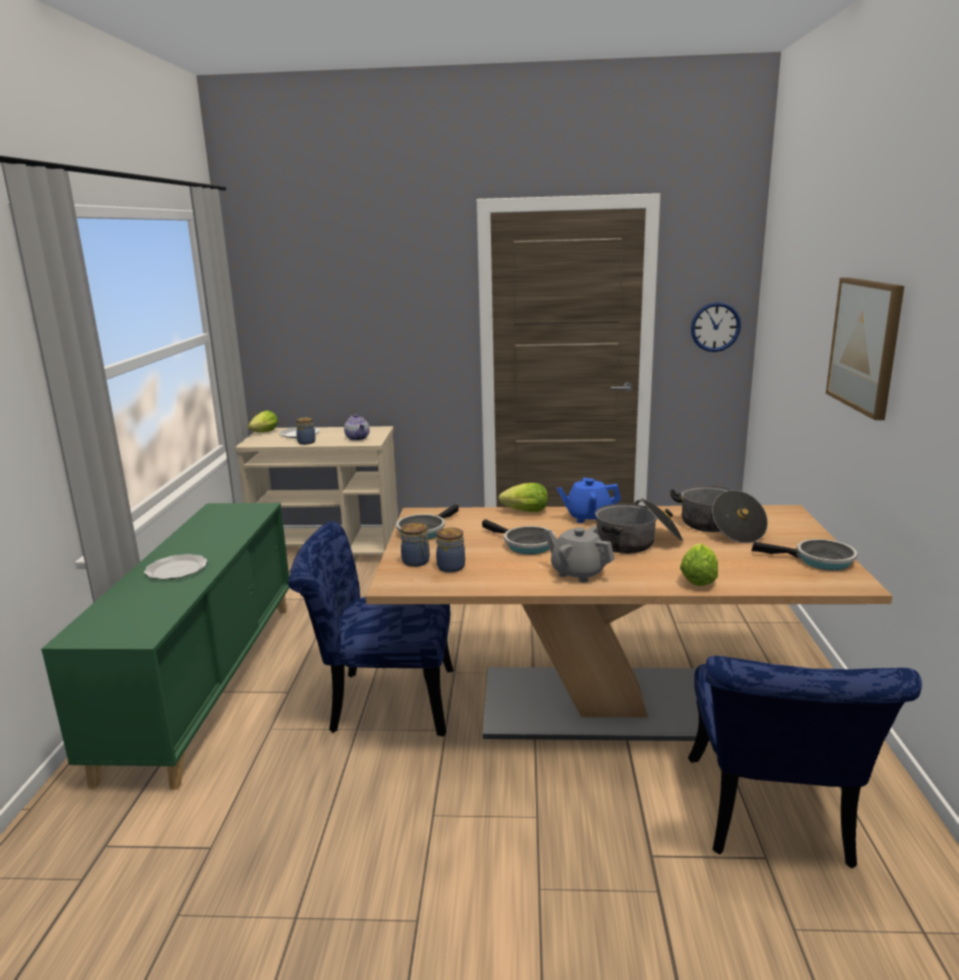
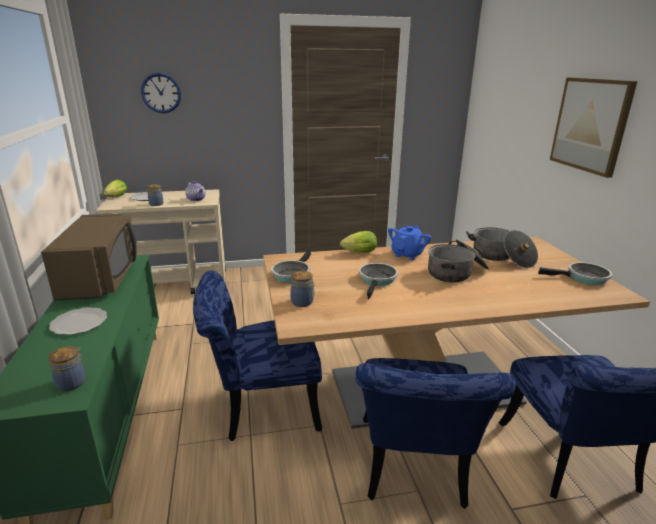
camera: 15 degrees left, 5 degrees up
(218, 525) = (101, 278): none -> brown microwave
(452, 567) = (334, 304): jar -> jar (72, 383)
(525, 545) = (377, 280): frying pan -> frying pan turned 105 degrees counterclockwise
(540, 796) = (413, 471): none -> blue chair
(578, 573) = (432, 301): grey teapot -> none
(588, 517) = (407, 254): blue teapot -> blue teapot turned 135 degrees clockwise
(698, 578) = (519, 299): lettuce -> none
(715, 327) = (442, 115): wall clock -> wall clock (161, 93)

